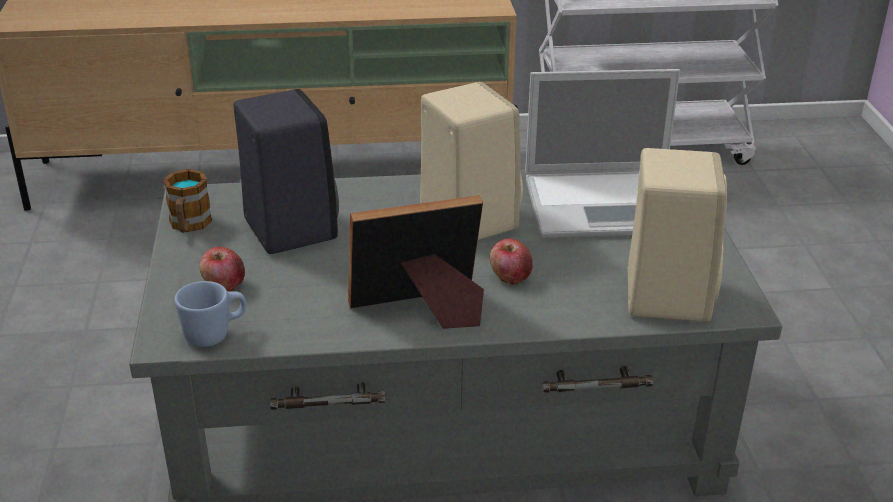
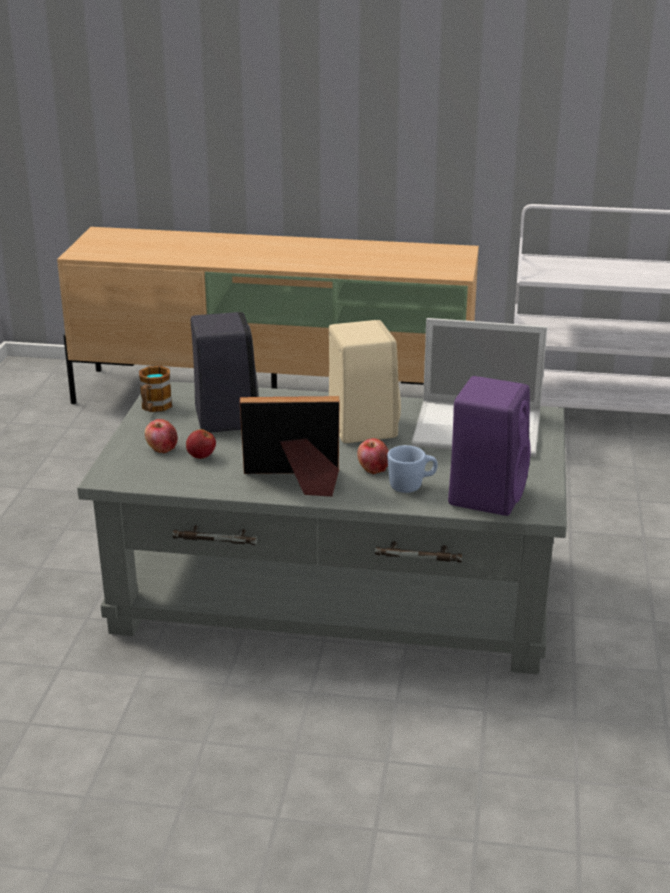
camera: 15 degrees right, 5 degrees down
(215, 334) = (142, 477): blue mug -> blue mug (411, 486)
(282, 290) = (201, 456): none -> apple
(666, 294) = (487, 494): beige speaker -> purple speaker

